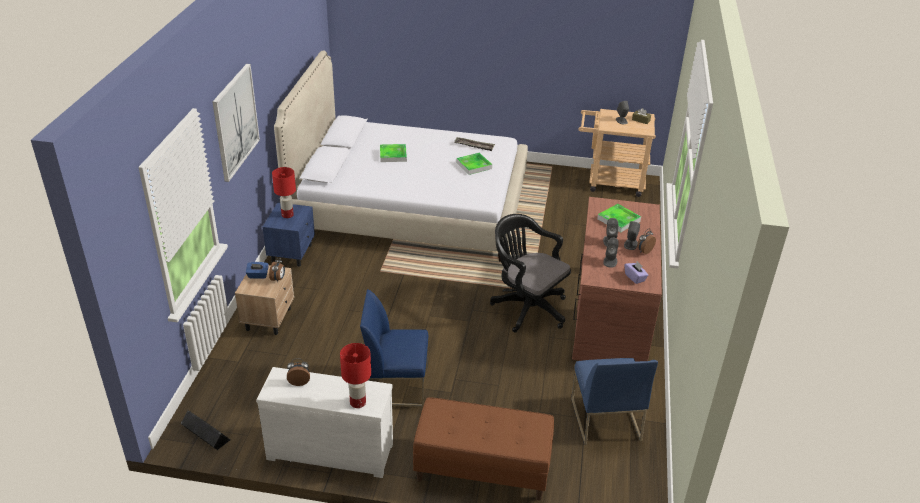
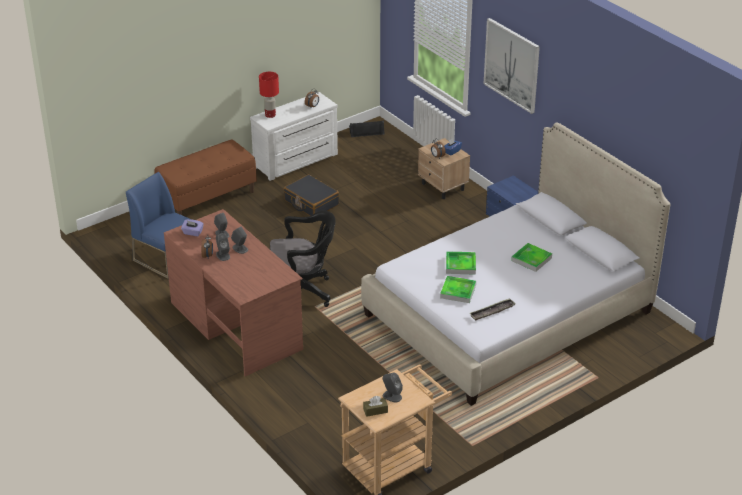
camera: 135 degrees right, 0 degrees up
(287, 215) = (515, 190): red table lamp -> none
(396, 385) = (311, 203): blue chair -> black suitcase
(618, 220) = (254, 270): tray -> tray (460, 265)

